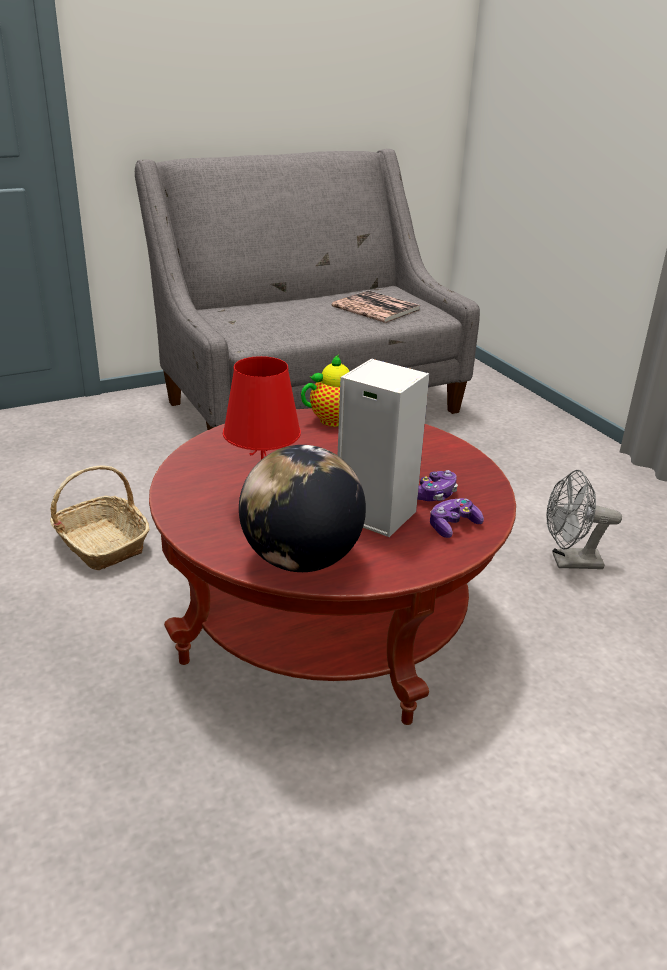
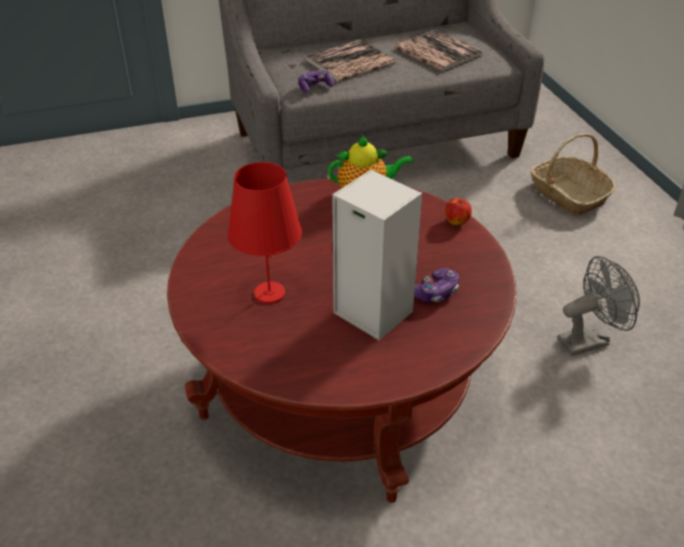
camera: 10 degrees right, 10 degrees up
(101, 544) = (152, 286): basket -> basket (568, 195)
(290, 318) = (350, 62): none -> book
(301, 560) = (290, 361): globe -> none
(436, 437) = (457, 221): none -> apple
(453, 526) = (444, 332): game controller -> game controller (315, 87)
(569, 562) = (589, 340): grey fan -> grey fan turned 150 degrees clockwise

